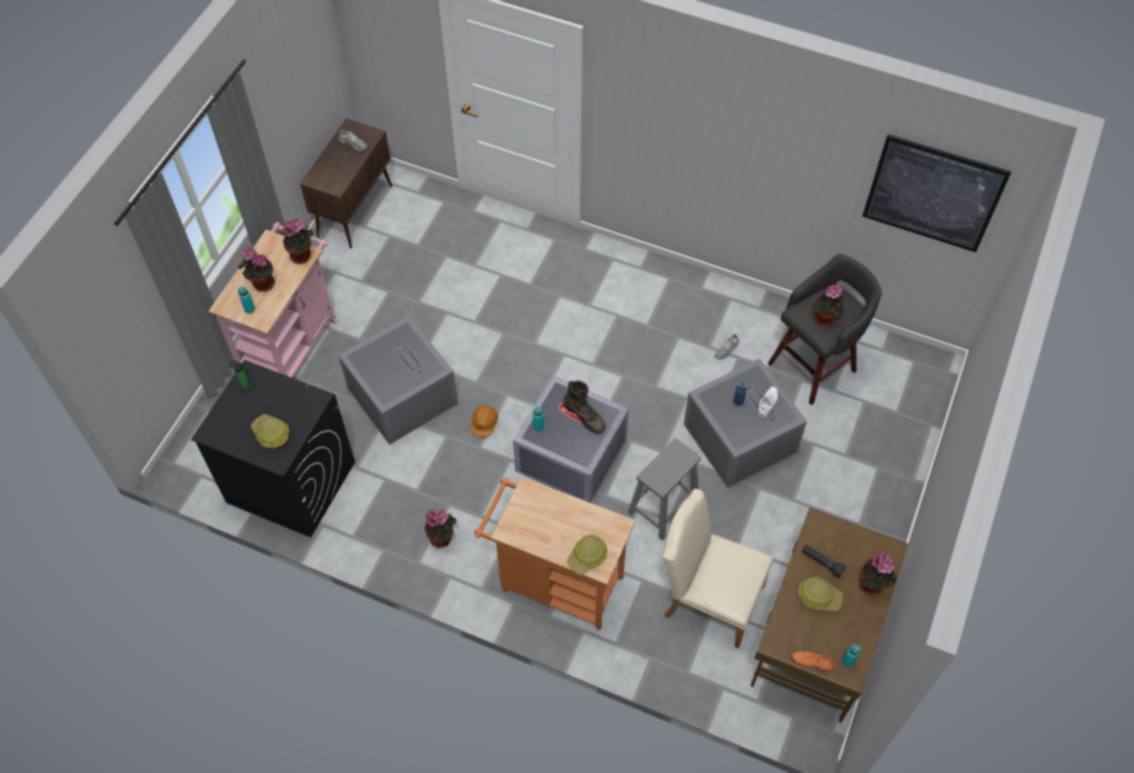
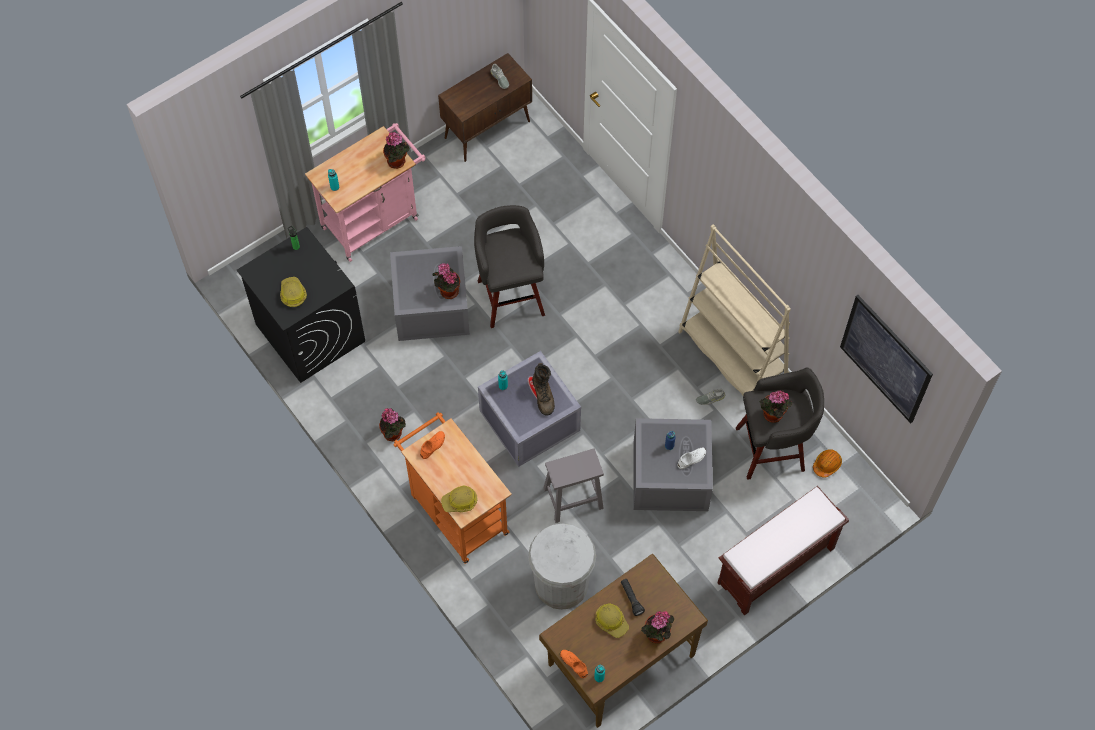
camera: 30 degrees right, 5 degrees up
(261, 284) = (355, 170): potted plant -> potted plant (447, 291)
(475, 348) = (510, 295): none -> grey stool
(484, 423) = (480, 360): orange hard hat -> orange hard hat (827, 464)
(521, 514) = (433, 446): none -> orange shoe
(708, 597) = (561, 584): beige chair -> white trash can
(719, 301) = (732, 355): none -> beige bookcase
(893, 471) = (775, 567): none -> brown bench

